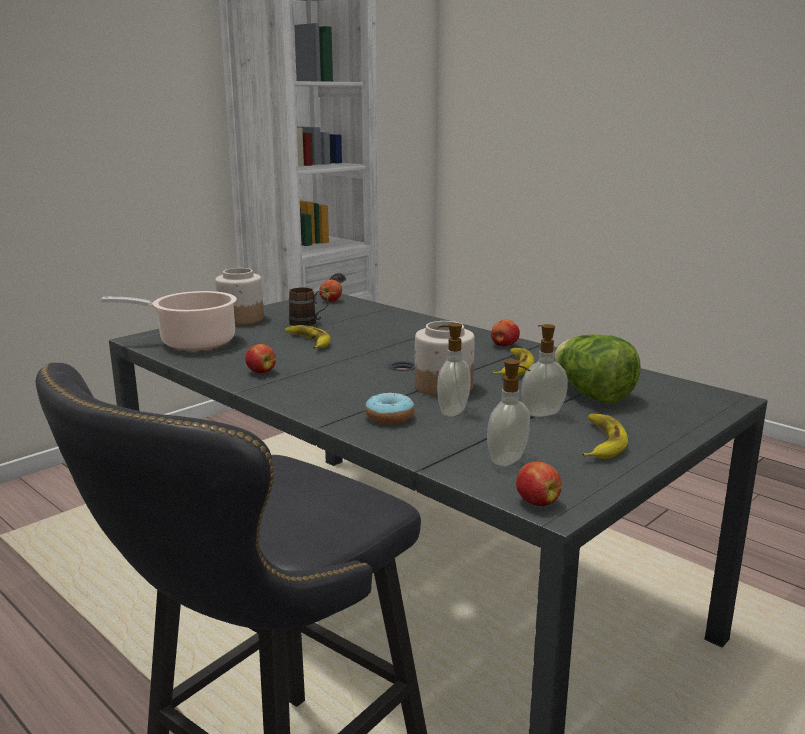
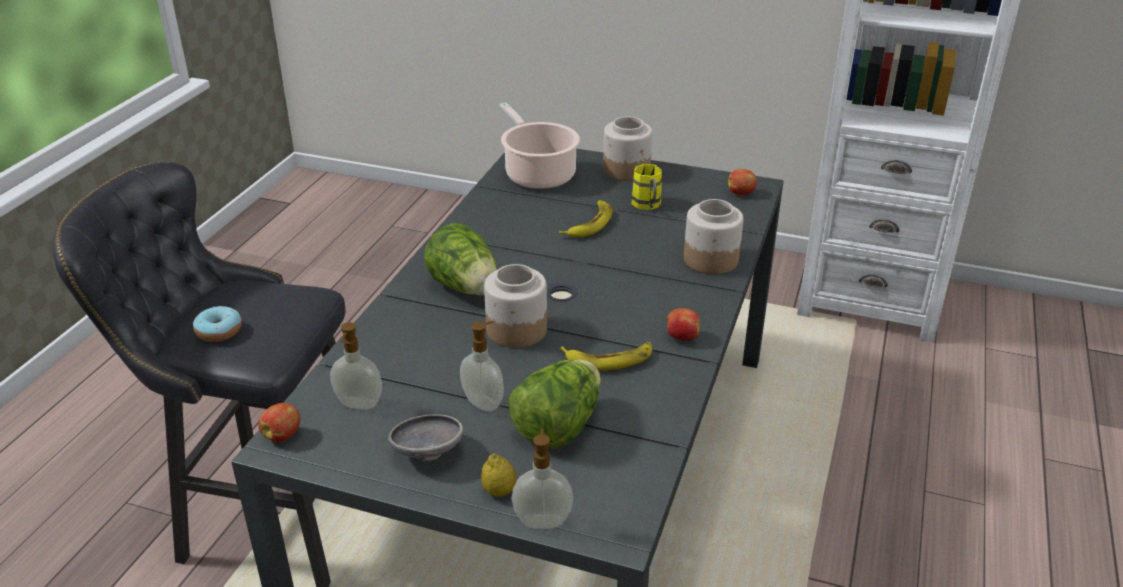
camera: 65 degrees right, 15 degrees up
(261, 372) = (487, 229): apple -> none
(309, 323) = (648, 206): brown mug -> yellow mug
(353, 393) = (466, 288): none -> lettuce
(389, 417) = (421, 321): donut -> donut (219, 331)
(411, 322) = (710, 259): none -> jar
(451, 411) = (455, 349): soap dispenser -> soap dispenser (542, 520)
(601, 442) = (428, 452): banana -> grey bowl
(666, 425) = (499, 491): none -> lemon

